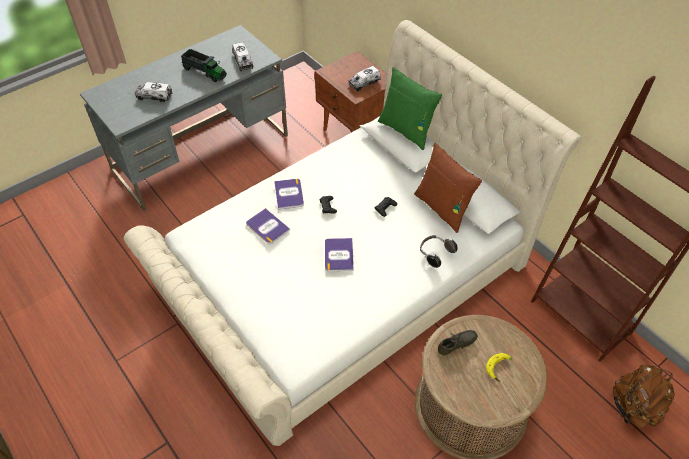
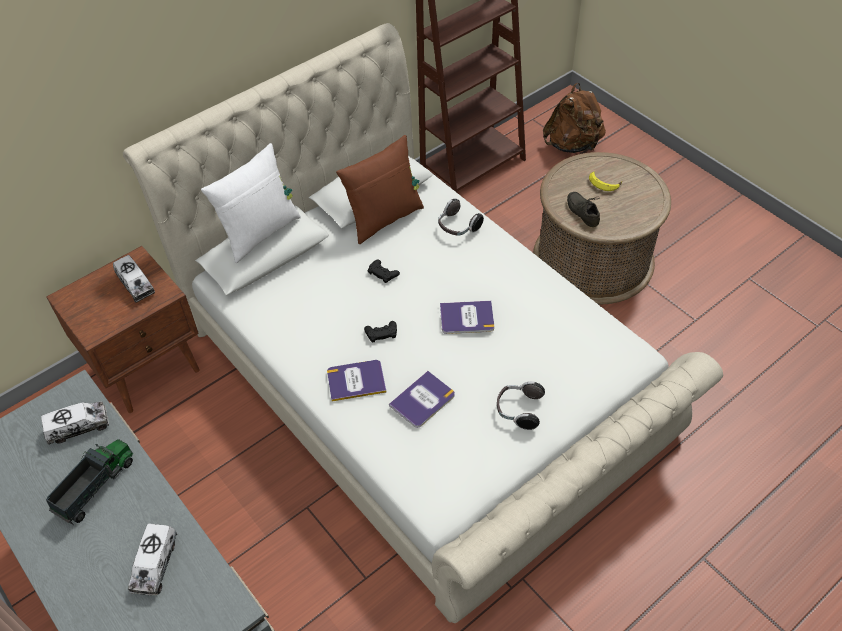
camera: 90 degrees left, 0 degrees up
(253, 281) = (518, 410): none -> headphones
(405, 131) = (260, 234): green pillow -> white pillow

